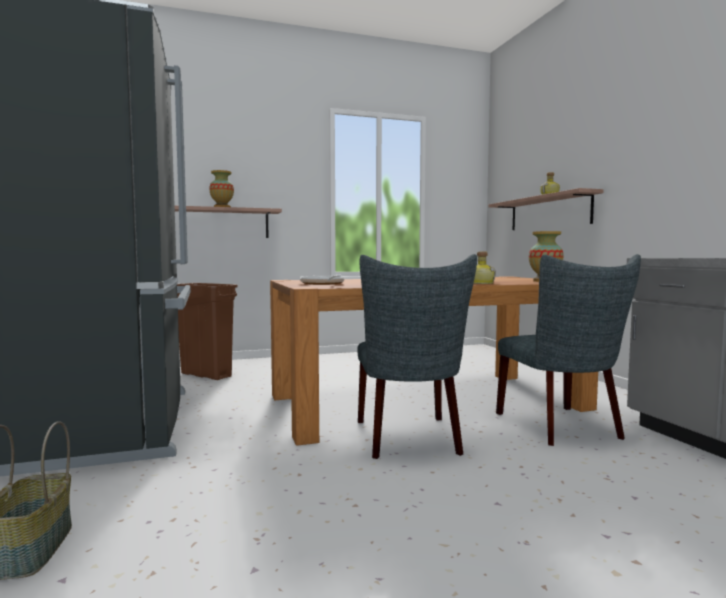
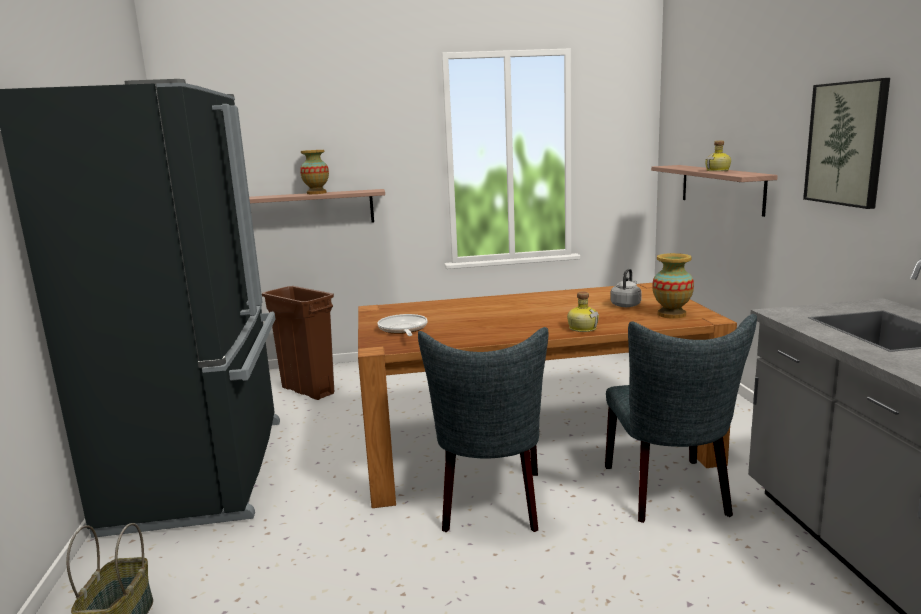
camera: 10 degrees right, 10 degrees up
(501, 279) = (626, 305): none -> grey kettle
(668, 149) = (846, 143): none -> picture

